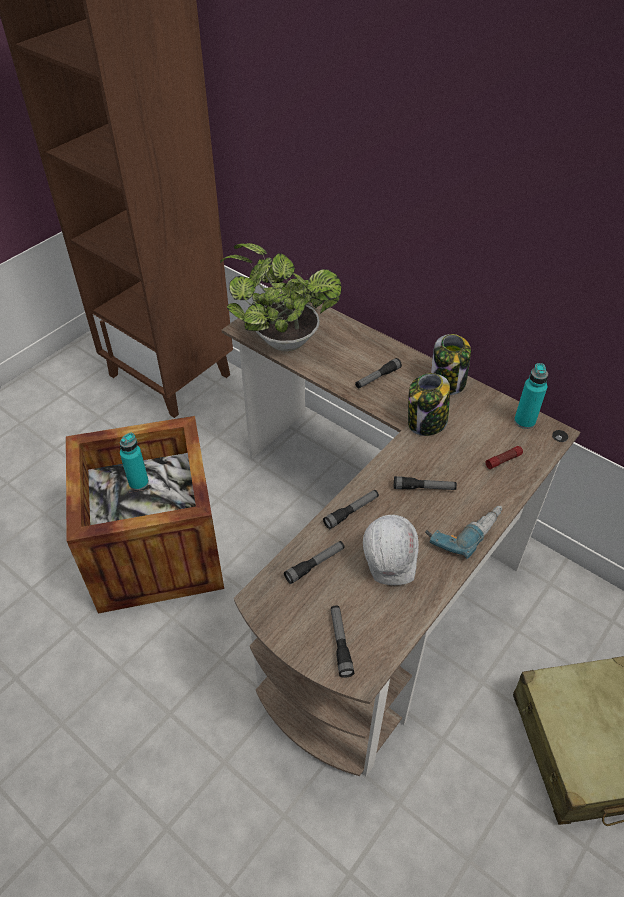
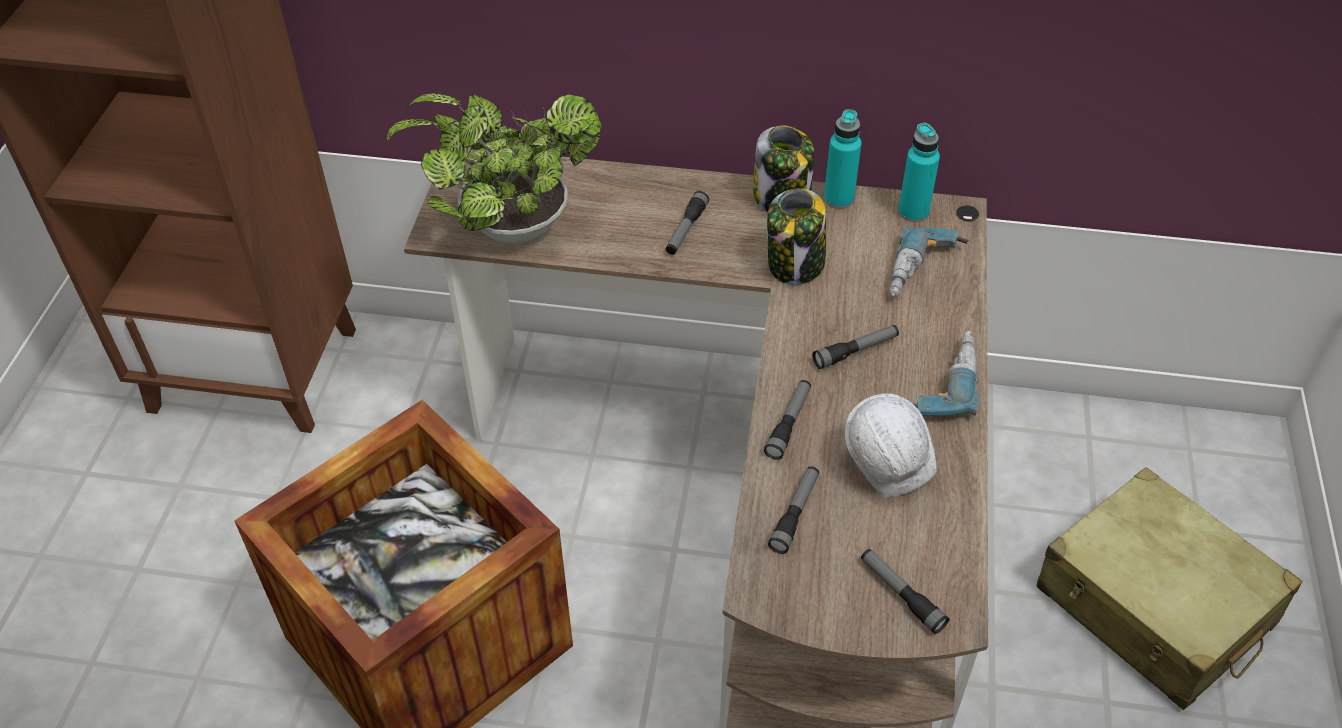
camera: 30 degrees left, 0 degrees up
(138, 482) = (400, 537): turquoise bottle -> turquoise bottle (838, 198)
(503, 460) = (924, 273): flashlight -> power drill

